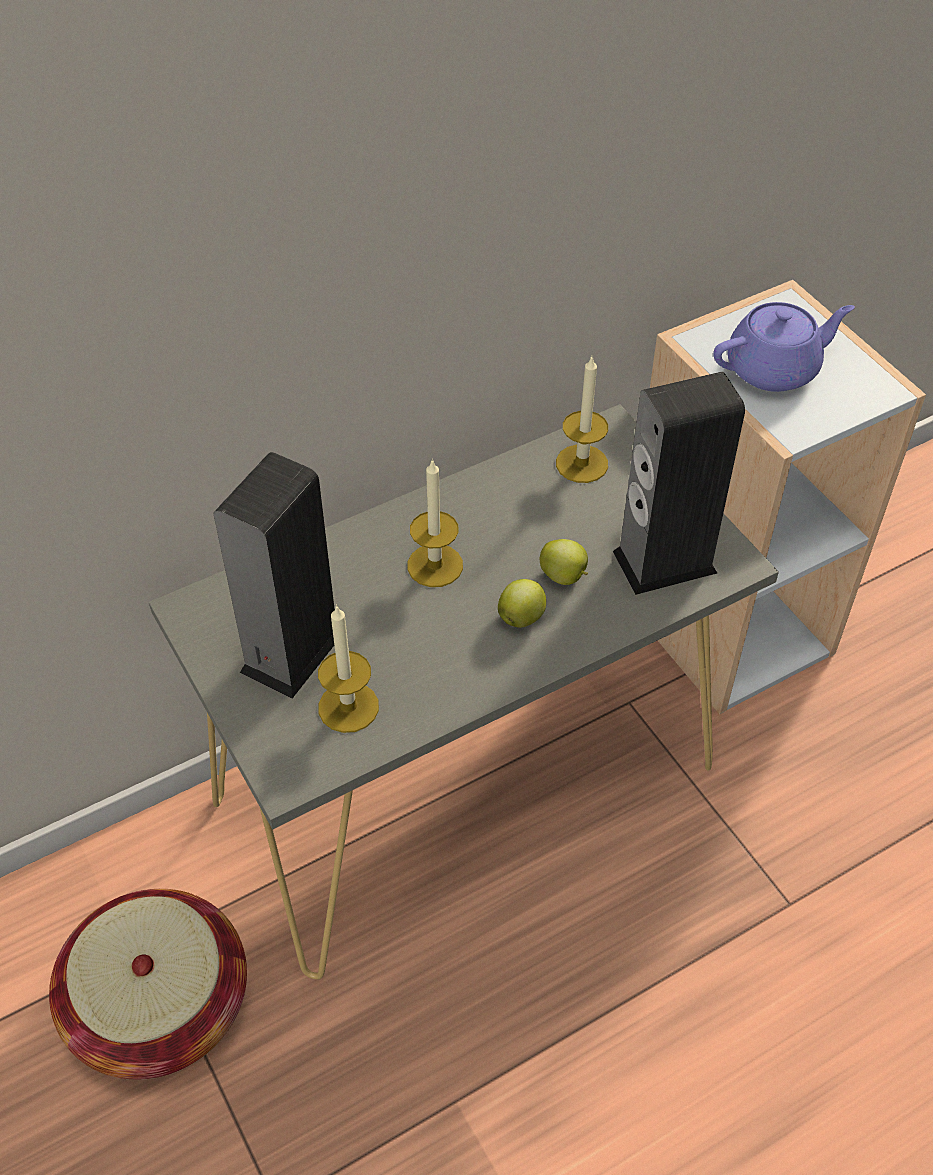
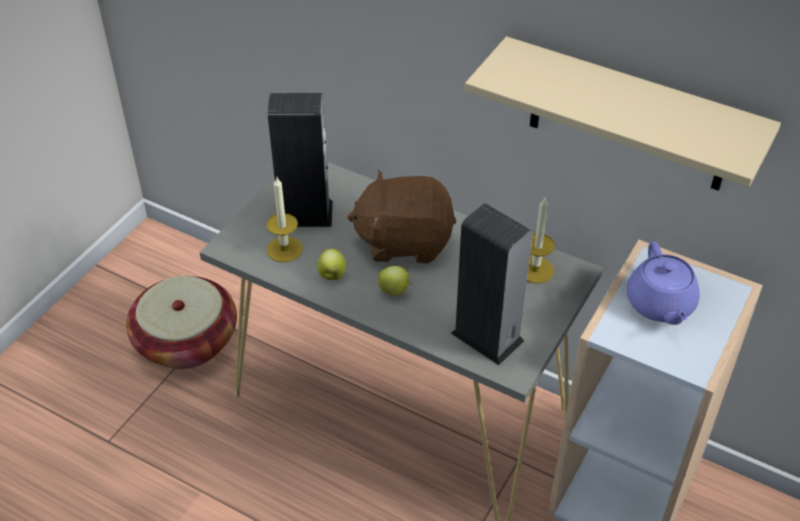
camera: 60 degrees right, 5 degrees down
(435, 565) = (404, 241): candle -> brown plush toy
(564, 576) = (439, 297): apple -> apple (332, 275)
(626, 185) = (629, 117): none -> beige shelf
(774, 369) = (660, 305): purple teapot -> purple teapot turned 45 degrees clockwise

